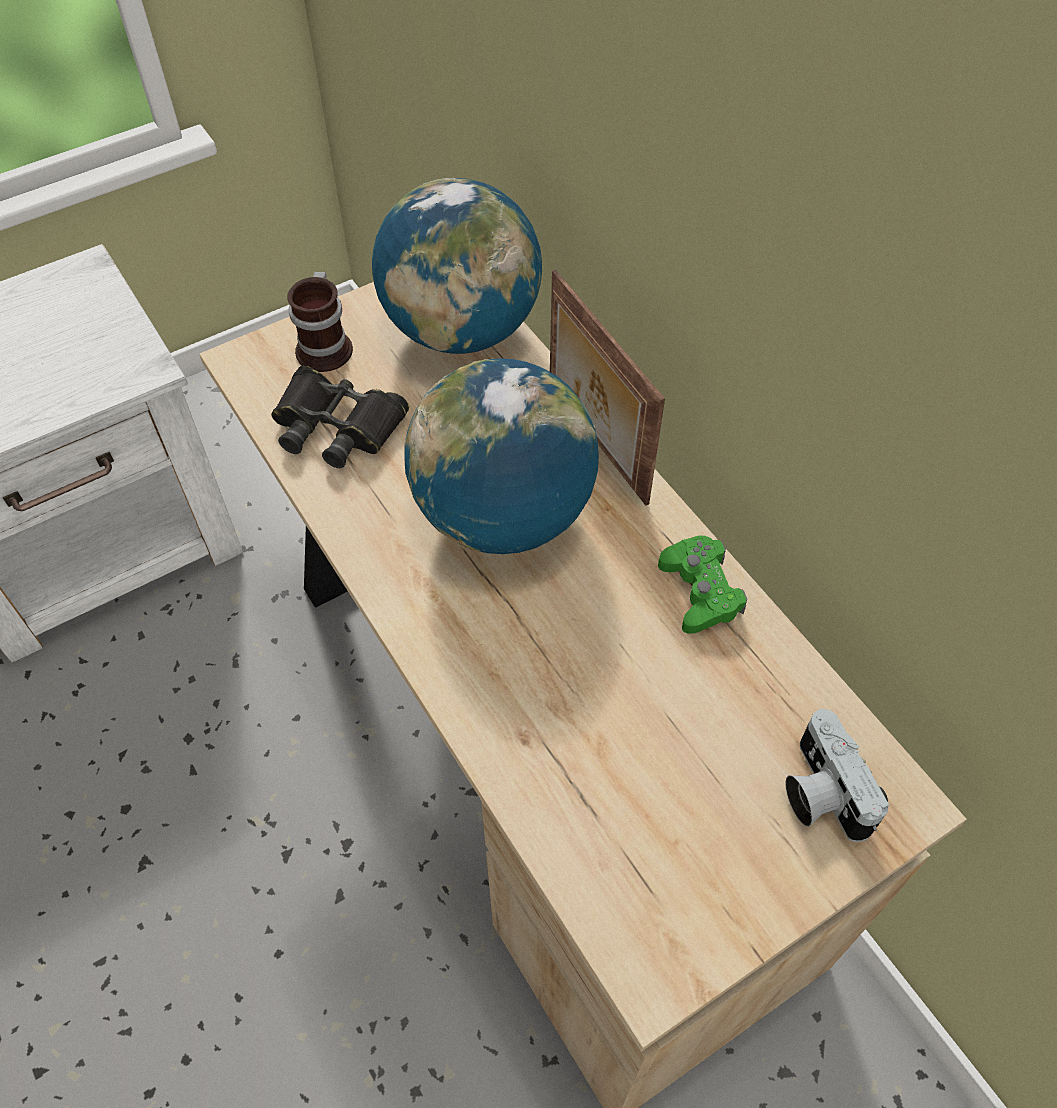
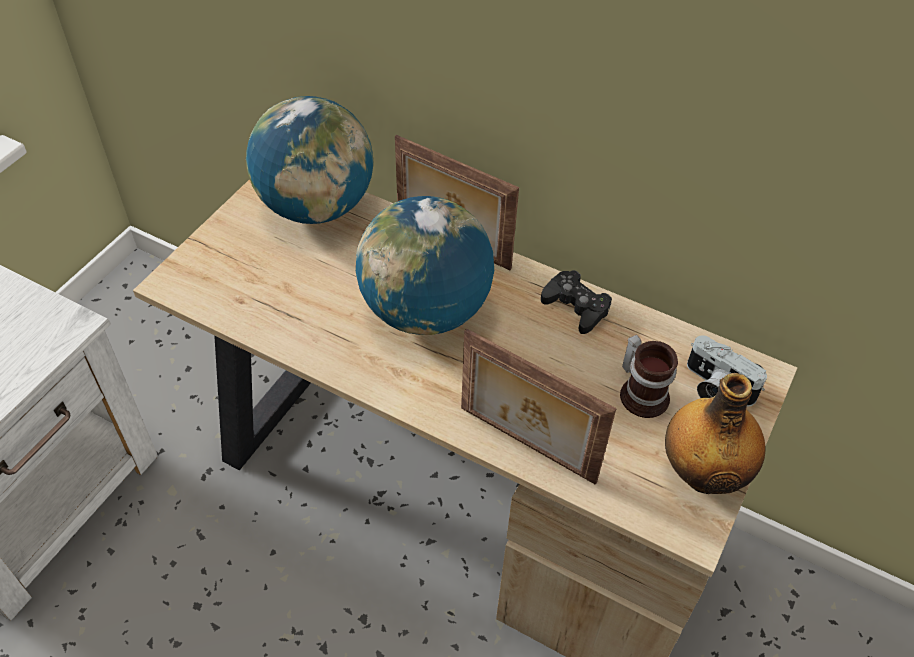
camera: 30 degrees left, 5 degrees down
(327, 346) = (228, 251): mug -> mug (643, 392)
(337, 425) = (272, 299): black binoculars -> none
(509, 748) = (525, 446): none -> picture frame
(700, 591) = (576, 307): green game controller -> black game controller
(721, 902) = (703, 473): none -> bottle

